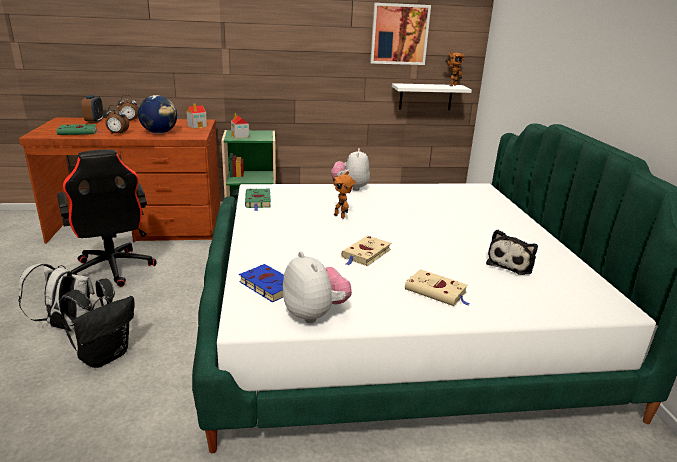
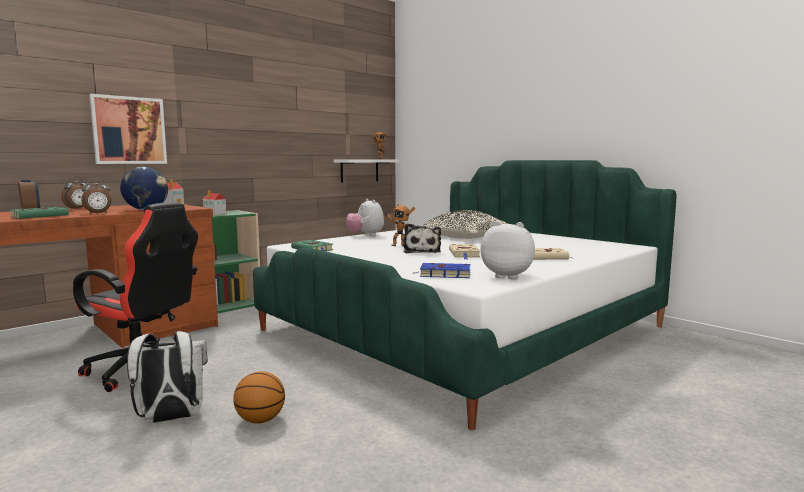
camera: 35 degrees left, 15 degrees down
(105, 355) = (260, 420): black backpack -> basketball
(399, 34) = (335, 116): picture -> picture (129, 130)
(444, 217) = (465, 236): none -> beige pillow
(511, 264) = (551, 244): plush toy -> plush toy (421, 251)

